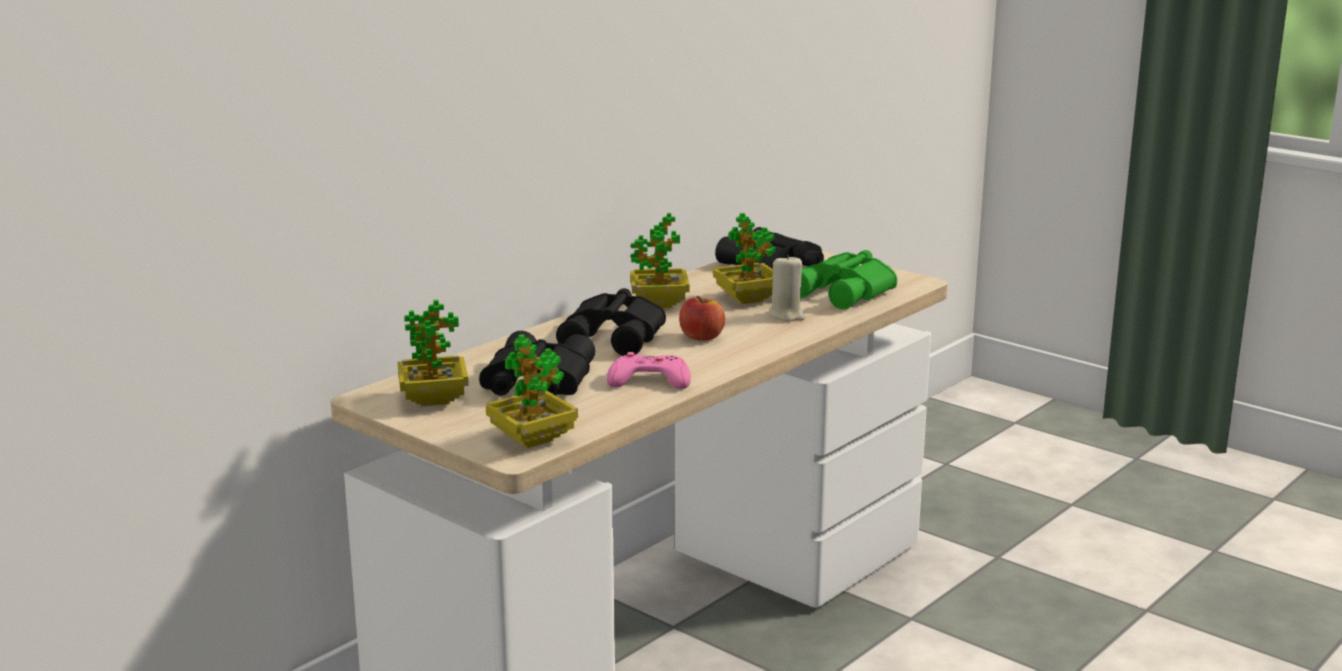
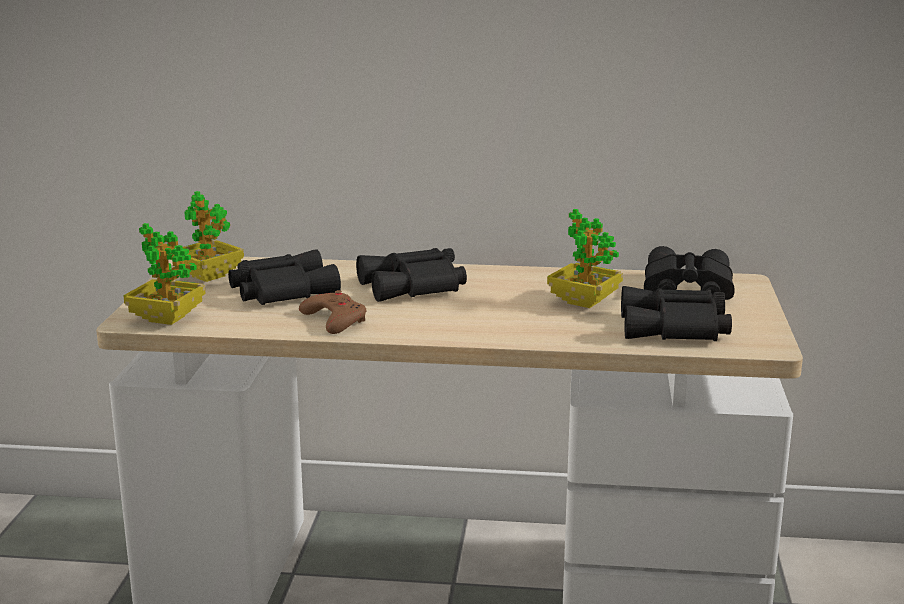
camera: 55 degrees right, 0 degrees up
(649, 380) = (335, 319): pink game controller -> brown game controller
(659, 304) = (515, 280): potted plant -> none
(702, 337) = (461, 311): apple -> none
(786, 315) = (568, 324): beige candle -> none
(846, 292) = (675, 329): green binoculars -> black binoculars

